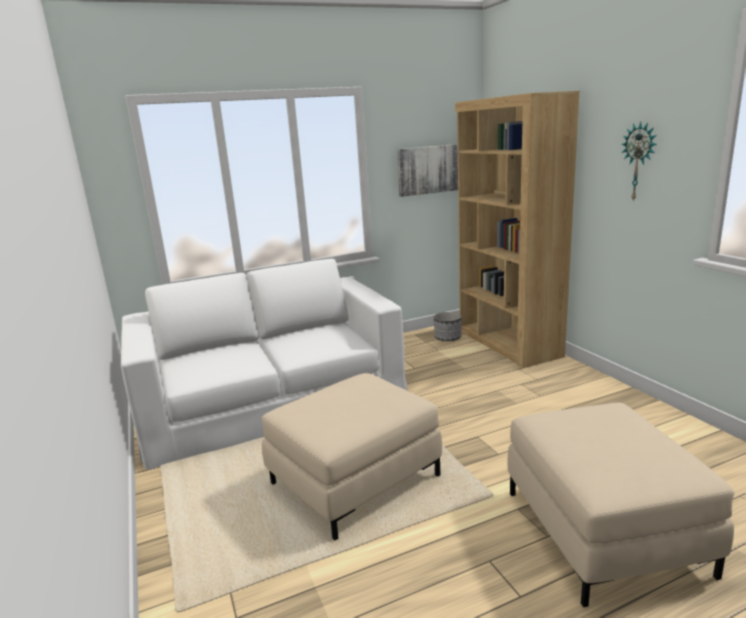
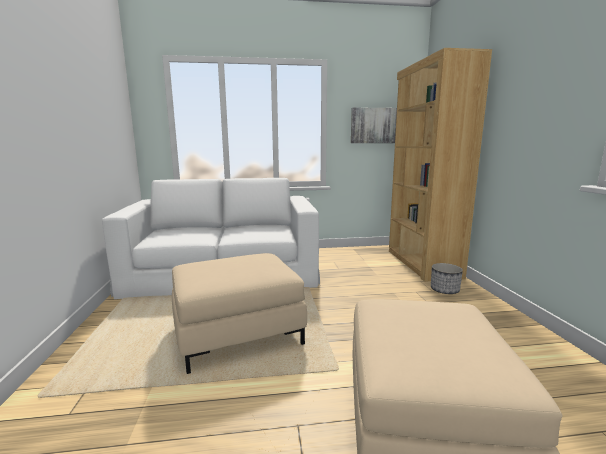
camera: 15 degrees right, 5 degrees down
(448, 338) = (376, 254): planter -> planter (444, 290)
(639, 162) = (537, 101): wall clock -> none

